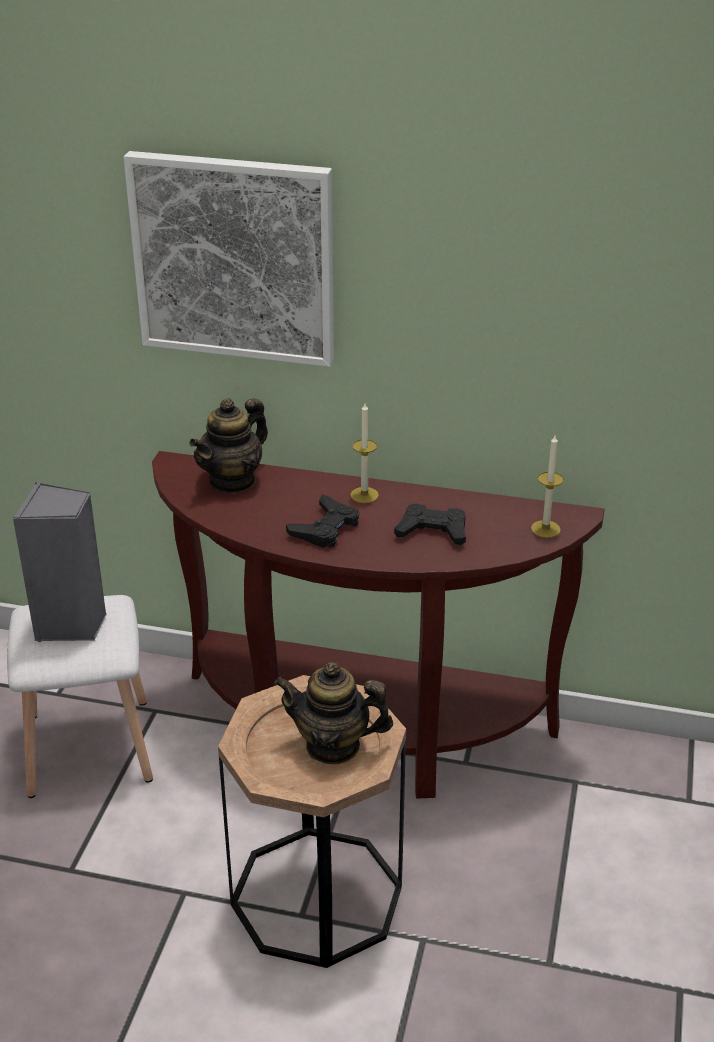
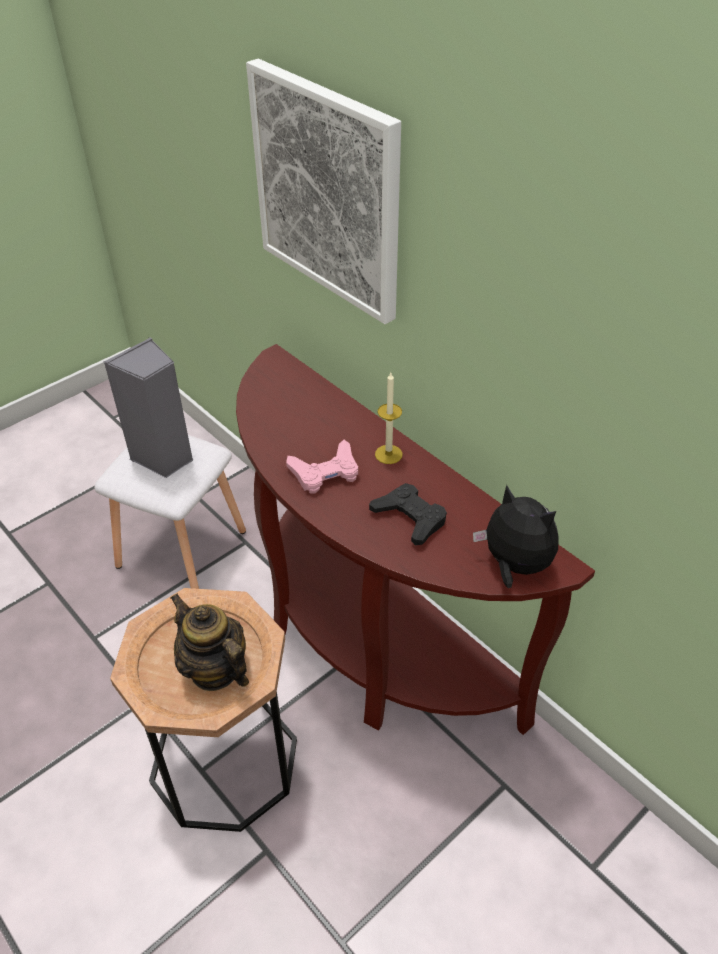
camera: 35 degrees right, 10 degrees up
(233, 480) = (300, 394): teapot -> none
(325, 528) = (325, 472): black game controller -> pink game controller
(545, 529) = (514, 566): candle -> plush toy

